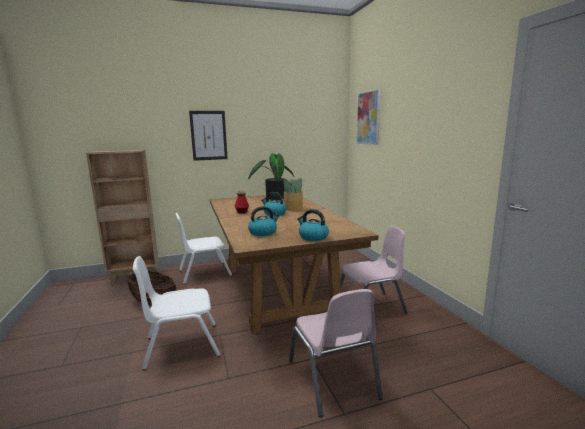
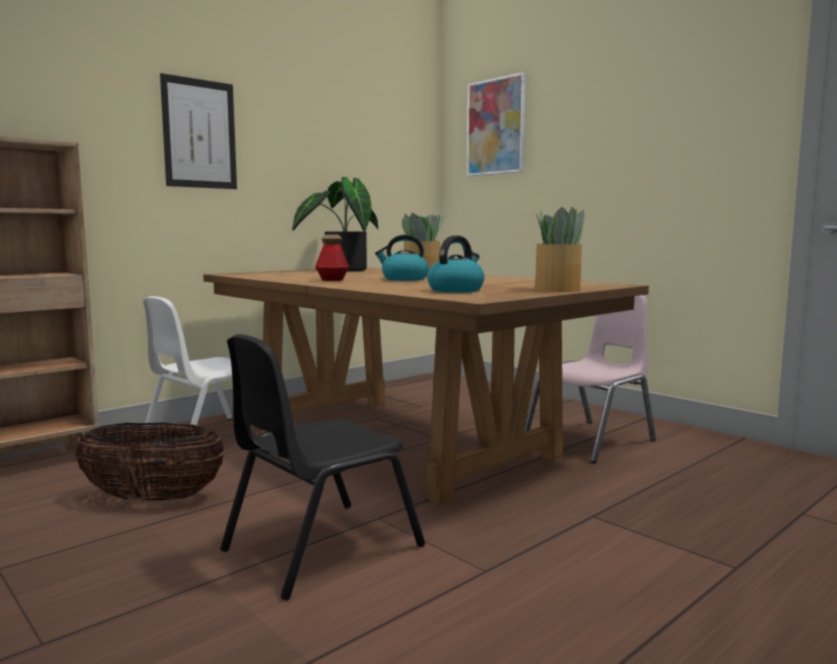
camera: 25 degrees left, 5 degrees down
(182, 346) = (320, 547): white chair -> black chair
(313, 237) = (558, 289): kettle -> potted plant
(333, 379) = (661, 533): pink chair -> none

